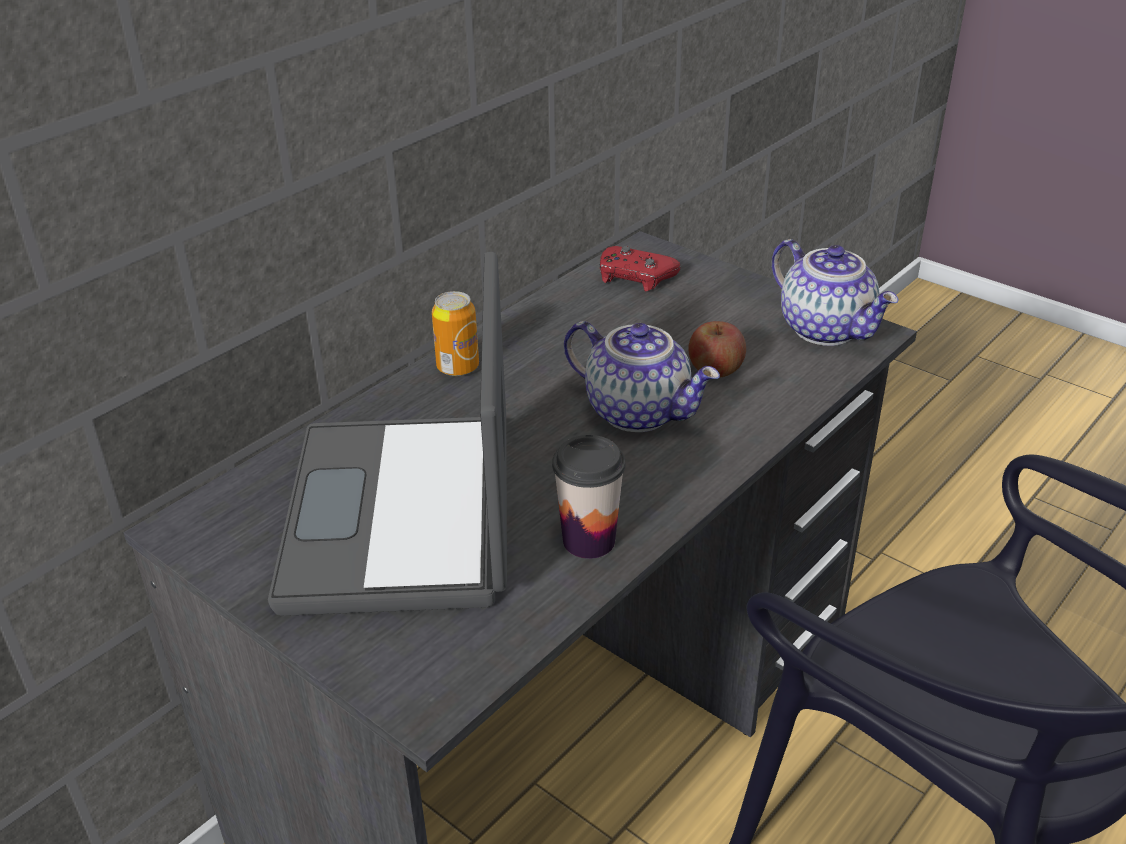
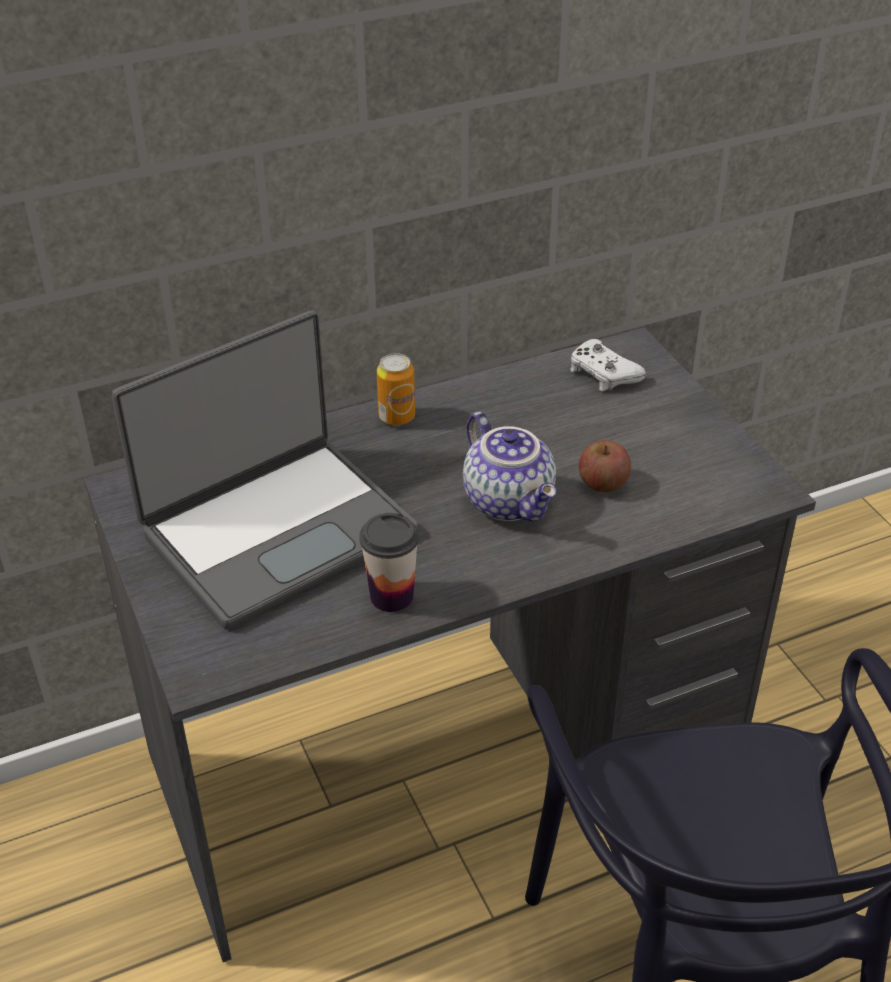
camera: 25 degrees right, 5 degrees up
(406, 515) = (276, 530): laptop -> laptop turned 150 degrees counterclockwise
(635, 277) = (603, 373): red game controller -> white game controller
(827, 329) = (733, 475): teapot -> none

